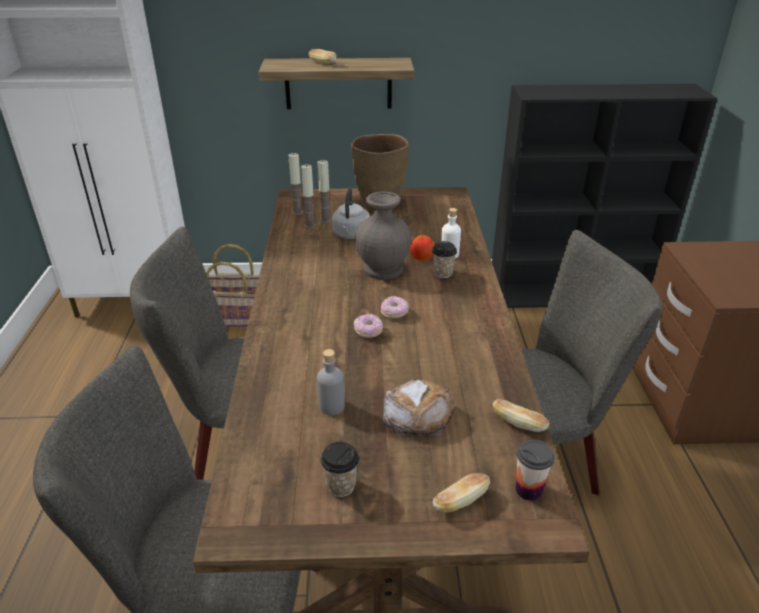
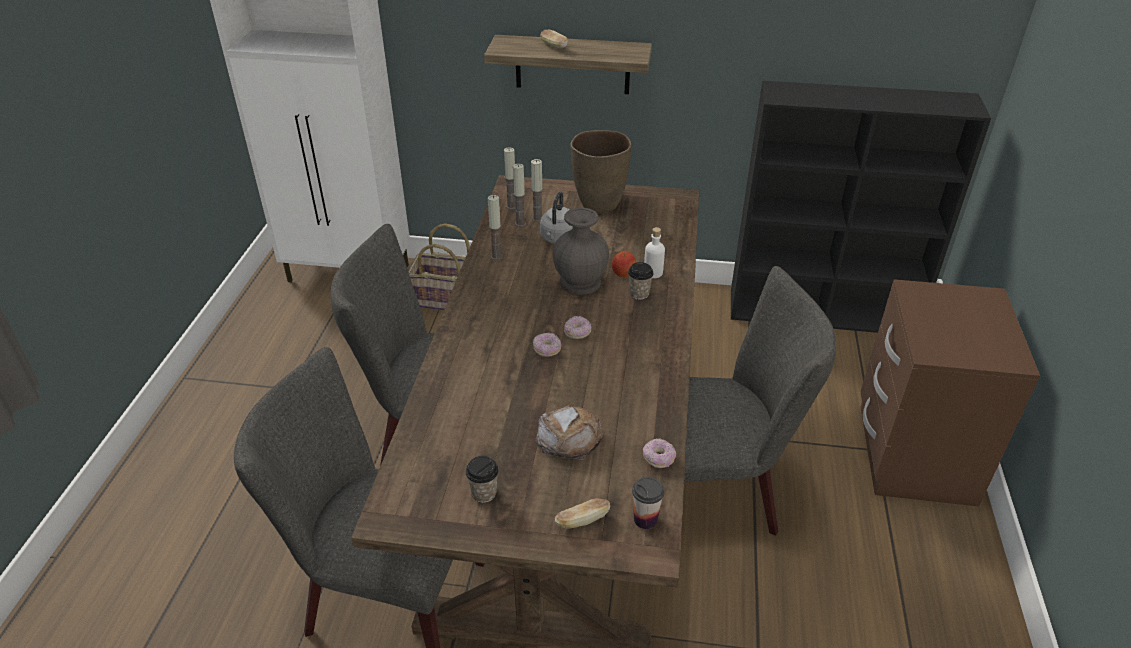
camera: 10 degrees right, 5 degrees up
(294, 254) = (496, 256): none -> candle
(331, 406) = (494, 420): grey bottle -> none
(518, 423) = (658, 459): bread -> donut

